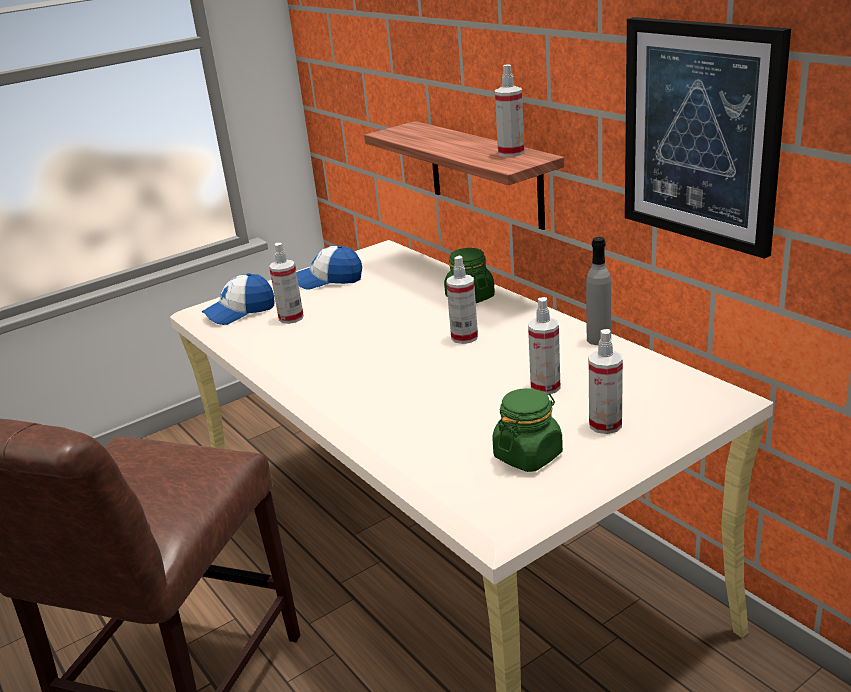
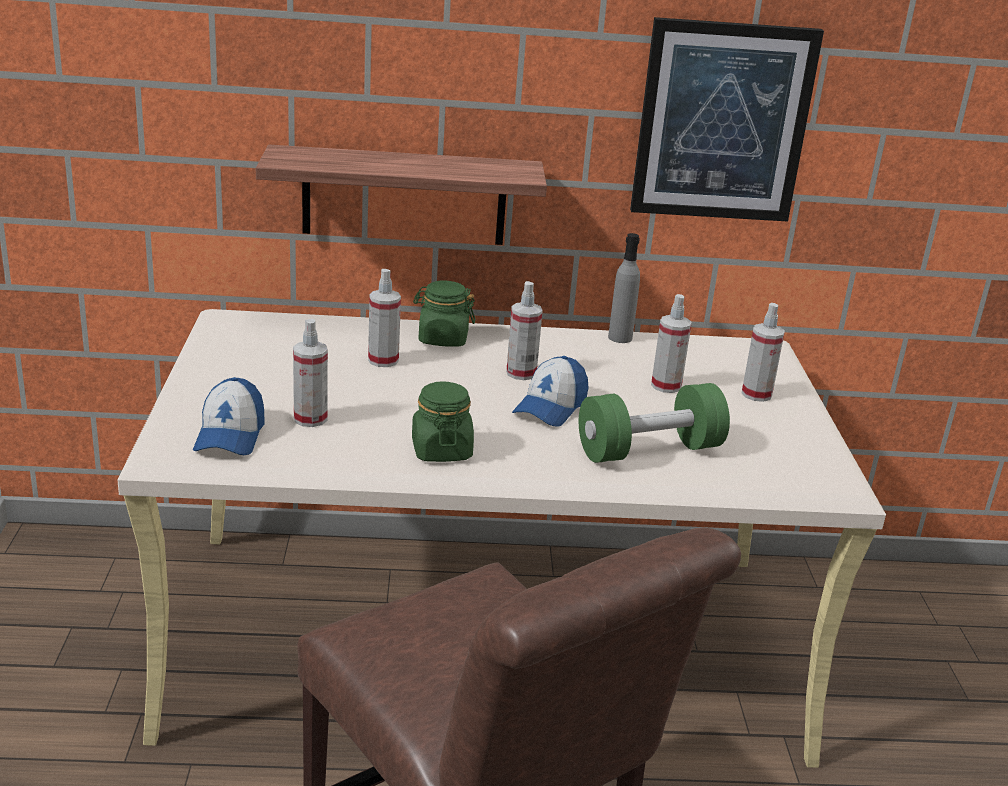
camera: 60 degrees left, 0 degrees up
(329, 280) = (252, 369): cap -> cap (550, 407)
(419, 423) = (649, 450): none -> green dumbbell
(511, 153) = (488, 164): spray bottle -> spray bottle (383, 360)
(528, 455) = (763, 435): green jar -> green jar (441, 450)

